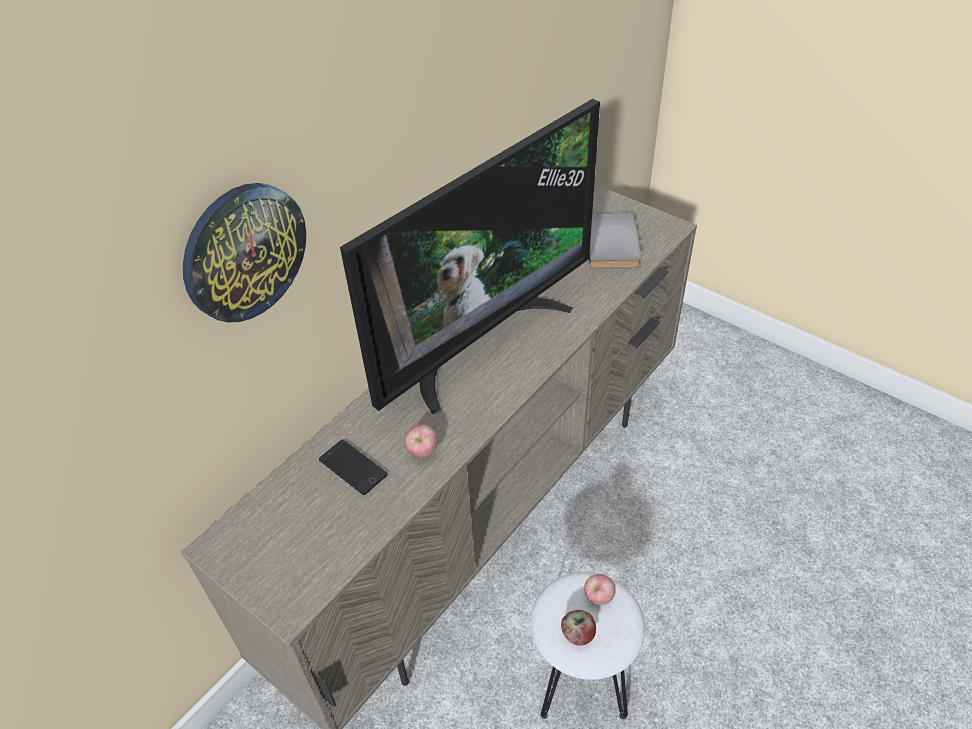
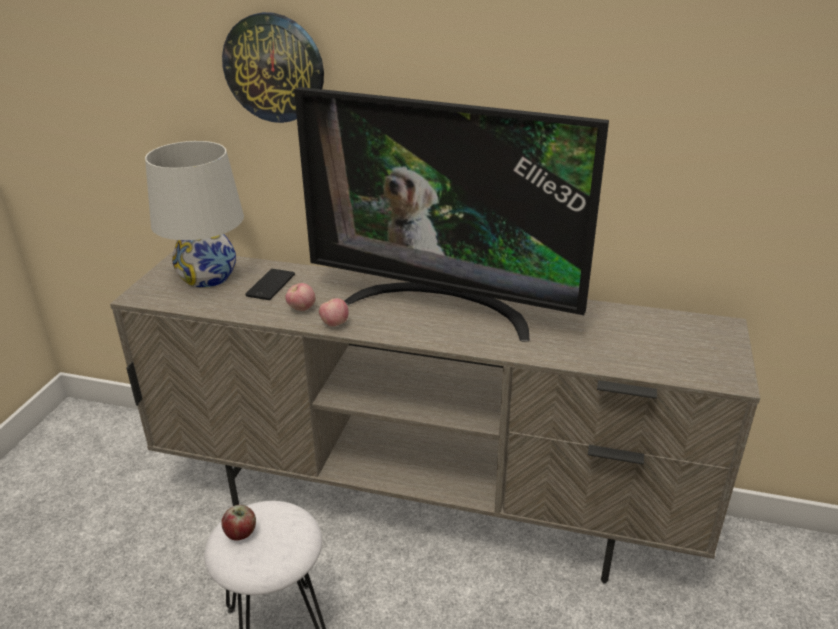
camera: 65 degrees right, 15 degrees down
(289, 526) = (207, 276): none -> white table lamp
(598, 597) = (286, 538): apple -> apple (334, 324)
(614, 243) = (657, 346): grey book -> none

